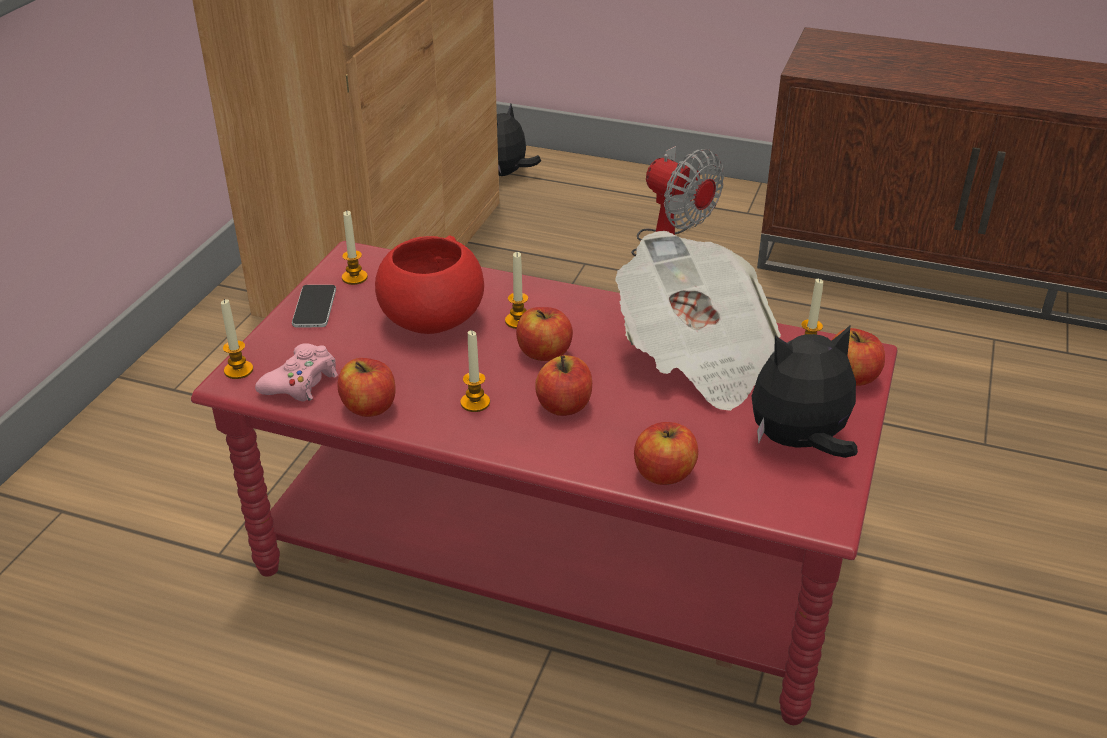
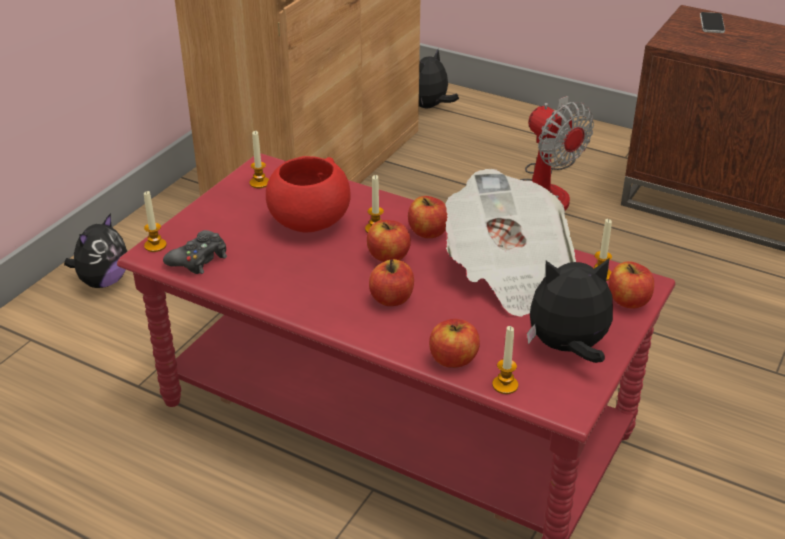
camera: 10 degrees right, 0 degrees up
(144, 425) = (103, 281): none -> plush toy
(301, 382) = (199, 259): pink game controller -> black game controller
(314, 307) = (223, 203): phone -> phone (712, 23)
(369, 407) = (244, 283): apple -> apple (428, 232)
(475, 403) = (324, 289): candle -> candle (505, 385)

